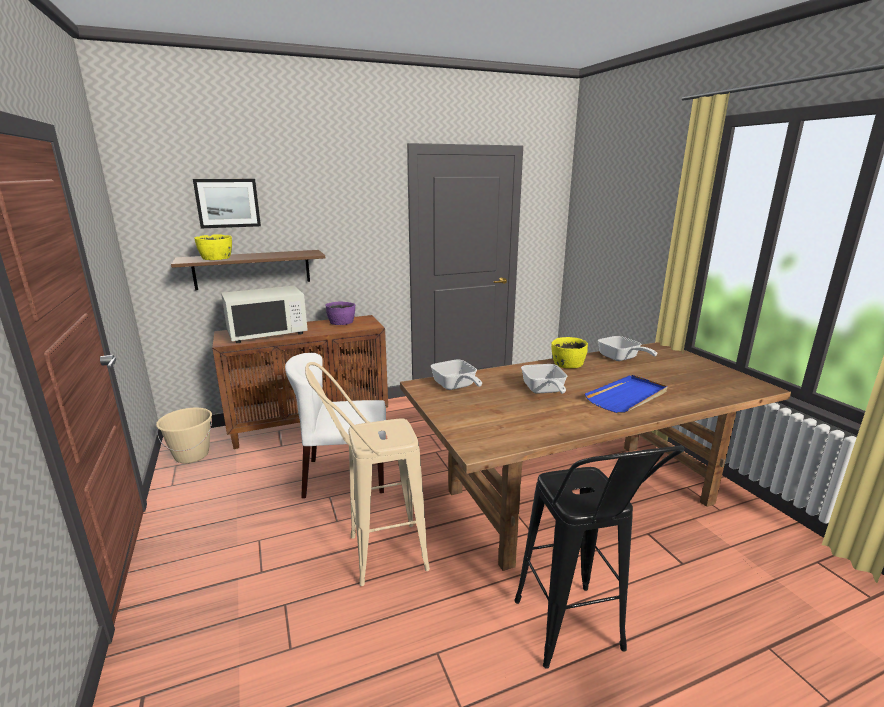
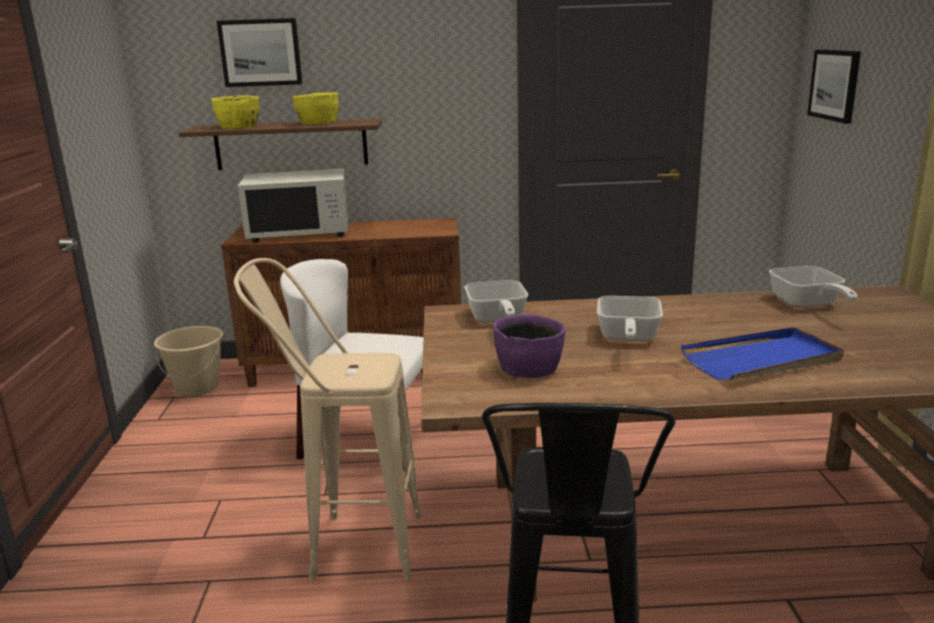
camera: 20 degrees right, 0 degrees up
(341, 322) = (406, 225): purple bowl -> purple bowl (529, 367)
(567, 364) = (703, 304): yellow bowl -> yellow bowl (317, 123)
(594, 227) = (835, 85): none -> picture

